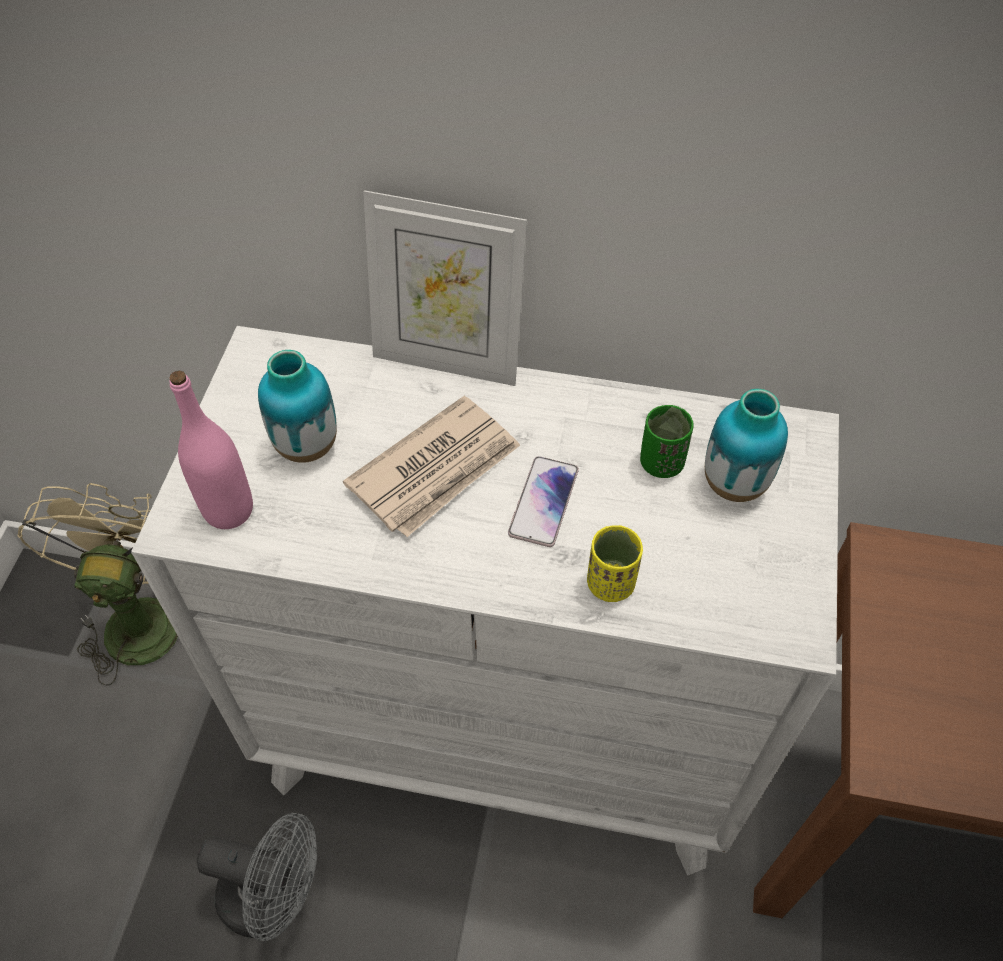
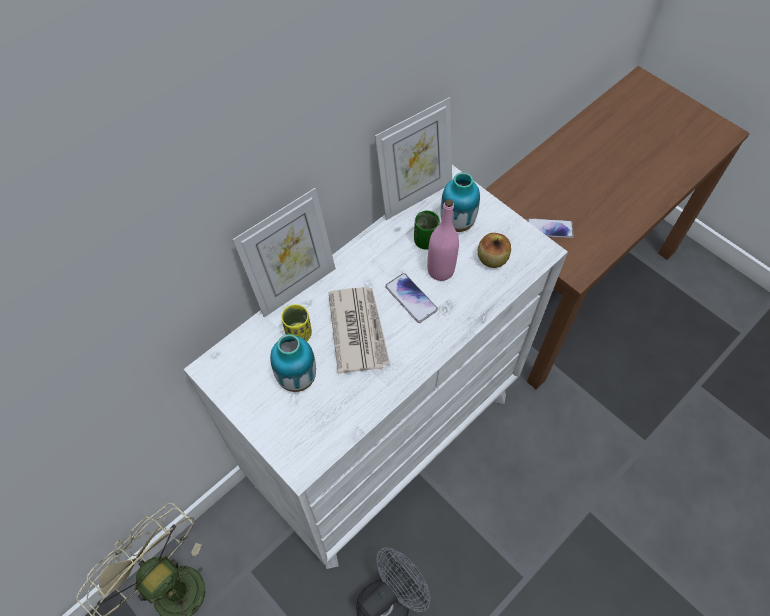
camera: 55 degrees left, 5 degrees up
(229, 510) = (309, 435): pink bottle -> pink bottle (440, 270)
(610, 583) = (472, 300): yellow cup -> yellow cup (299, 334)
(712, 568) = (492, 259): none -> apple
(730, 403) = (414, 195): none -> picture frame
(930, 669) = (549, 229): none -> phone

